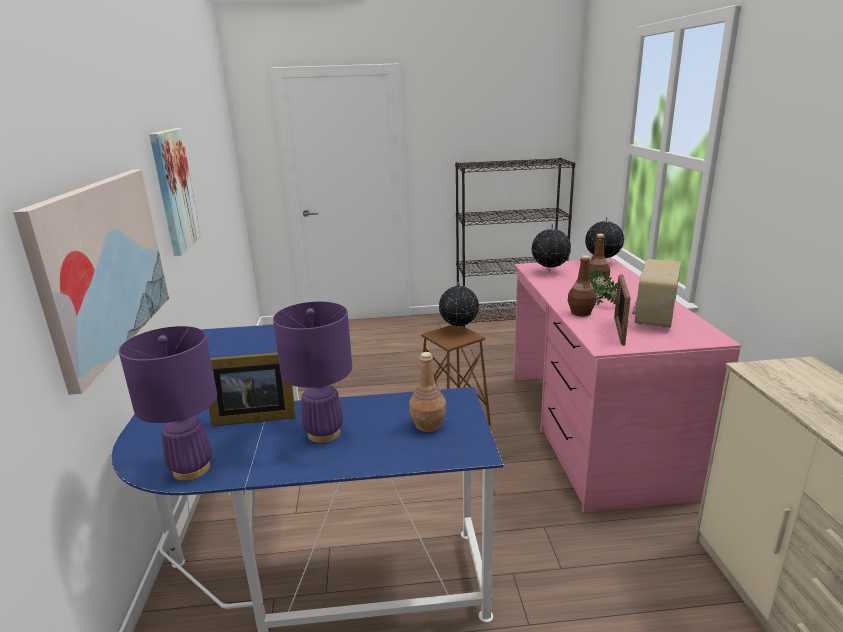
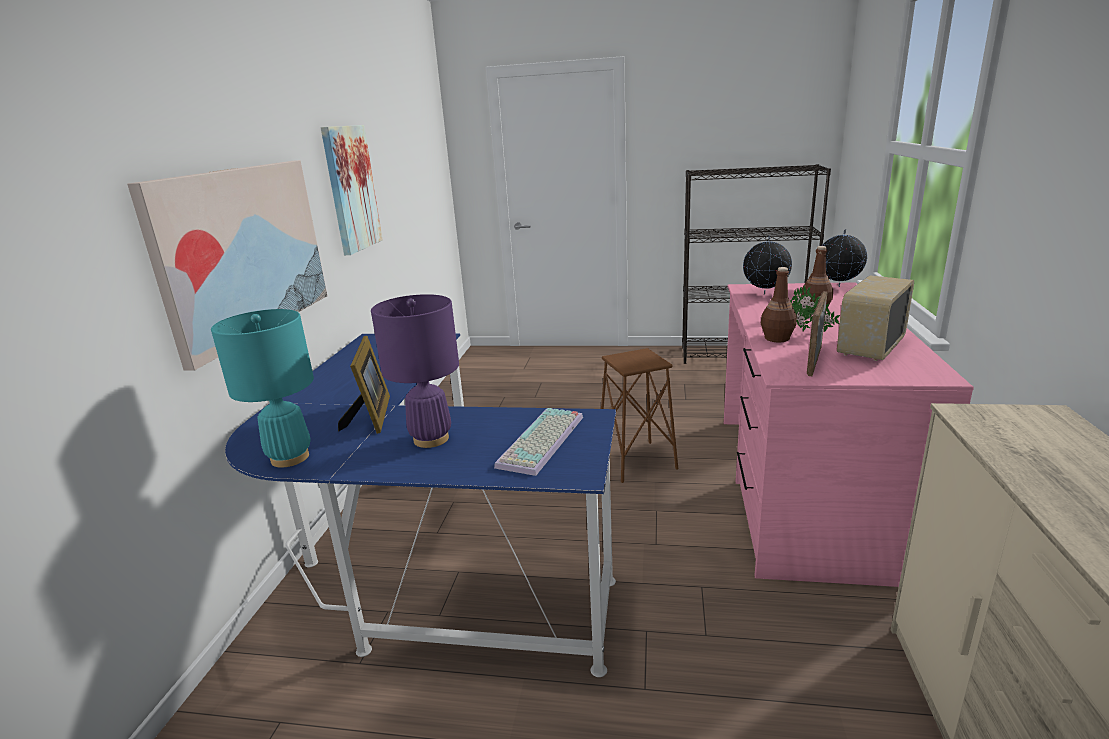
camera: 15 degrees right, 0 degrees up
(191, 469) = (290, 458): purple table lamp -> turquoise table lamp
(252, 416) = (372, 416): picture frame -> picture frame turned 105 degrees counterclockwise
(428, 425) = (543, 442): brown bottle -> keyboard
(459, 329) = (645, 354): globe -> none

